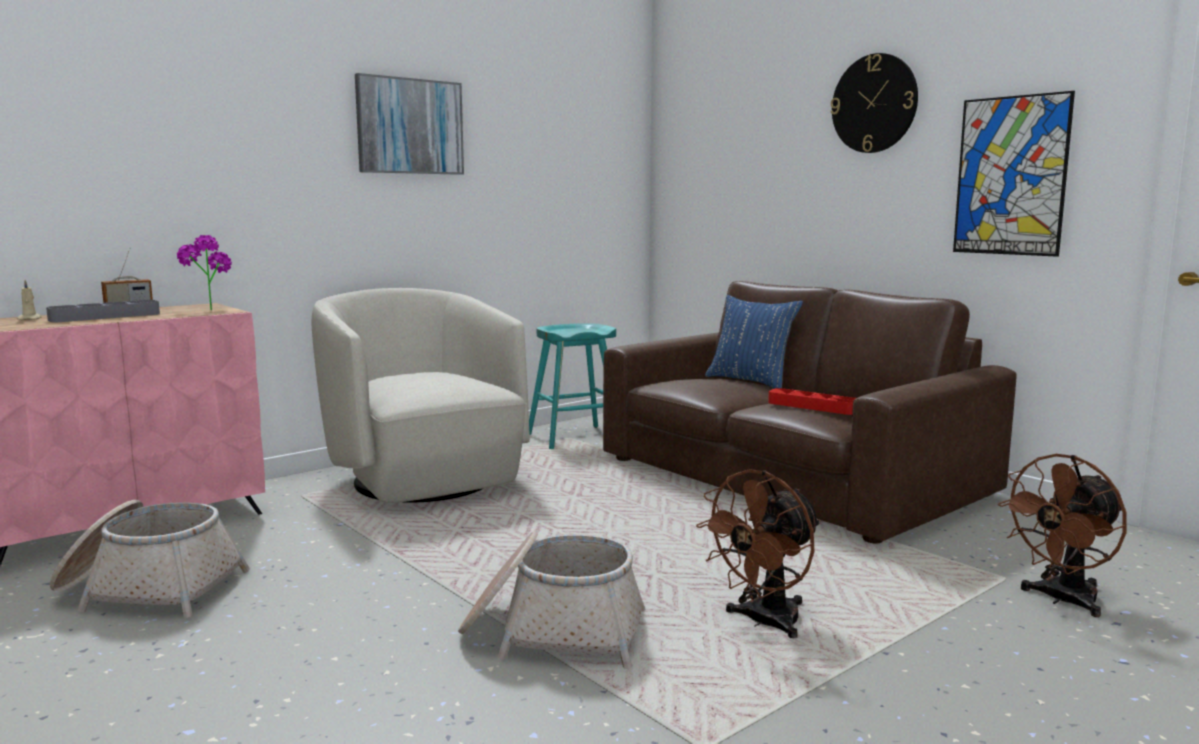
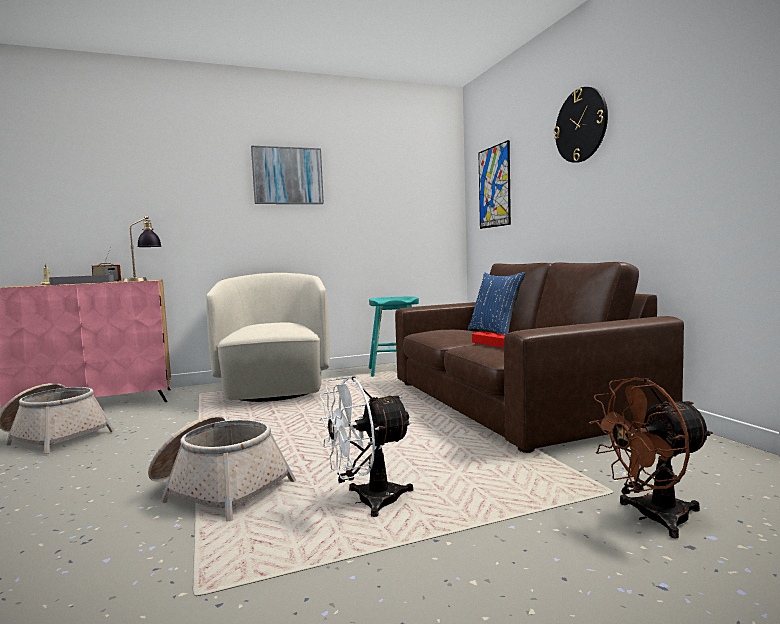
camera: 20 degrees right, 5 degrees down
(208, 309) = (144, 280): potted plant -> table lamp
(764, 623) = (367, 502): brown fan -> white fan
(1011, 176) = (674, 160): picture -> picture (494, 187)

